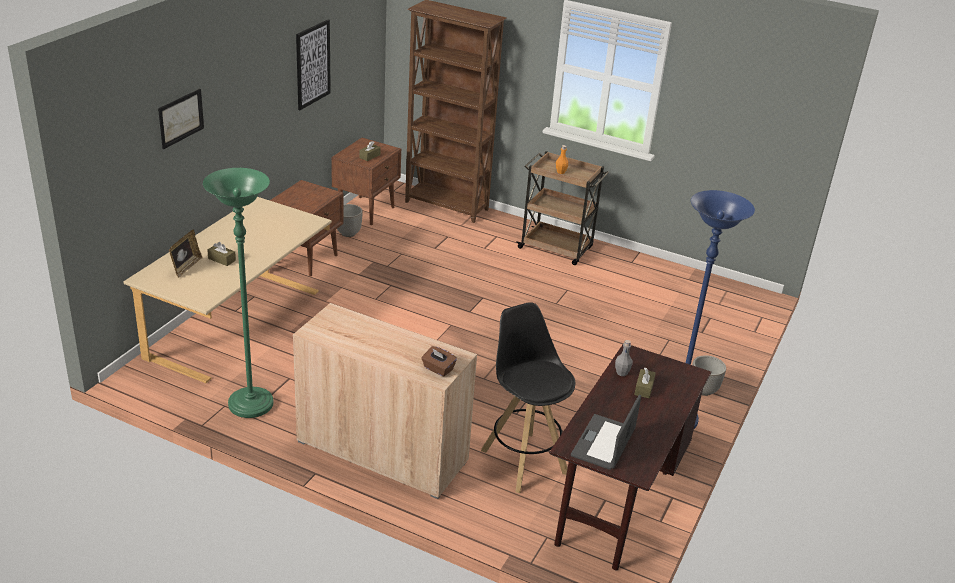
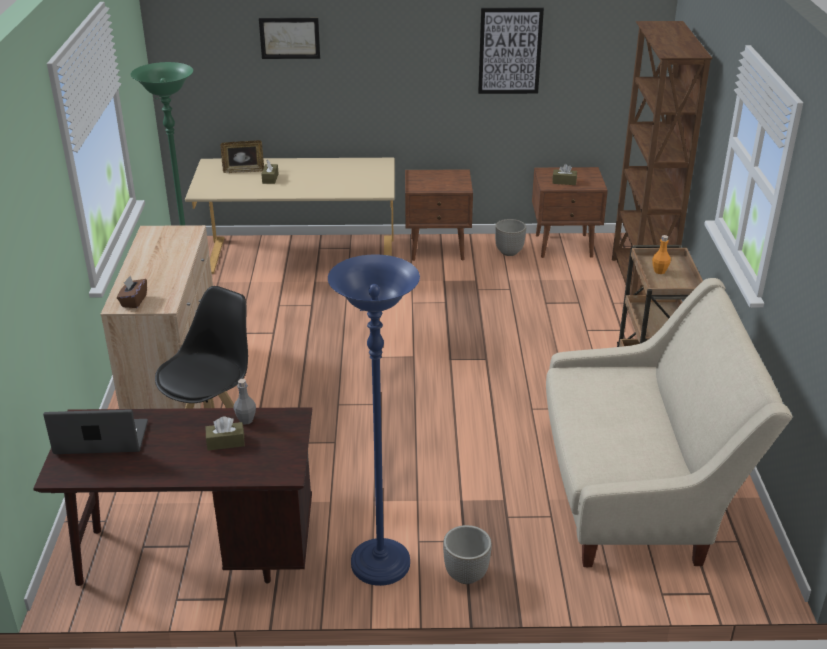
camera: 65 degrees right, 0 degrees up
(662, 300) = (637, 487): none -> beige sofa

